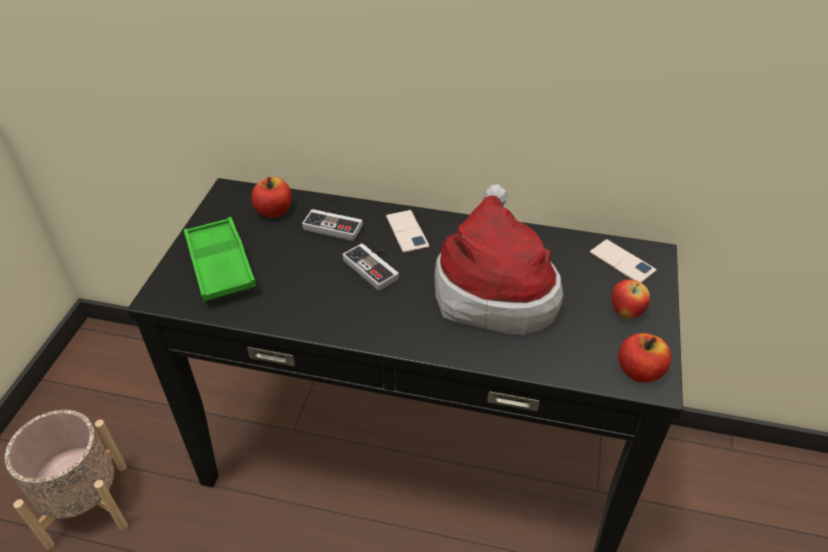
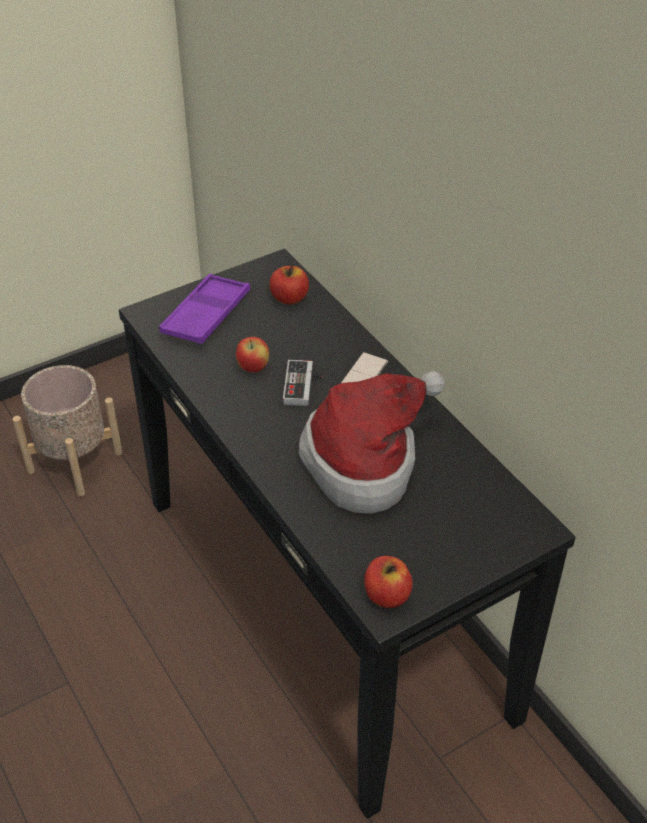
camera: 45 degrees right, 0 degrees up
(220, 264) = (206, 315): green tray -> purple tray
(335, 224) = (318, 335): game controller -> none
(622, 262) = (501, 514): phone -> none
(626, 312) = (442, 551): apple -> apple (253, 368)

